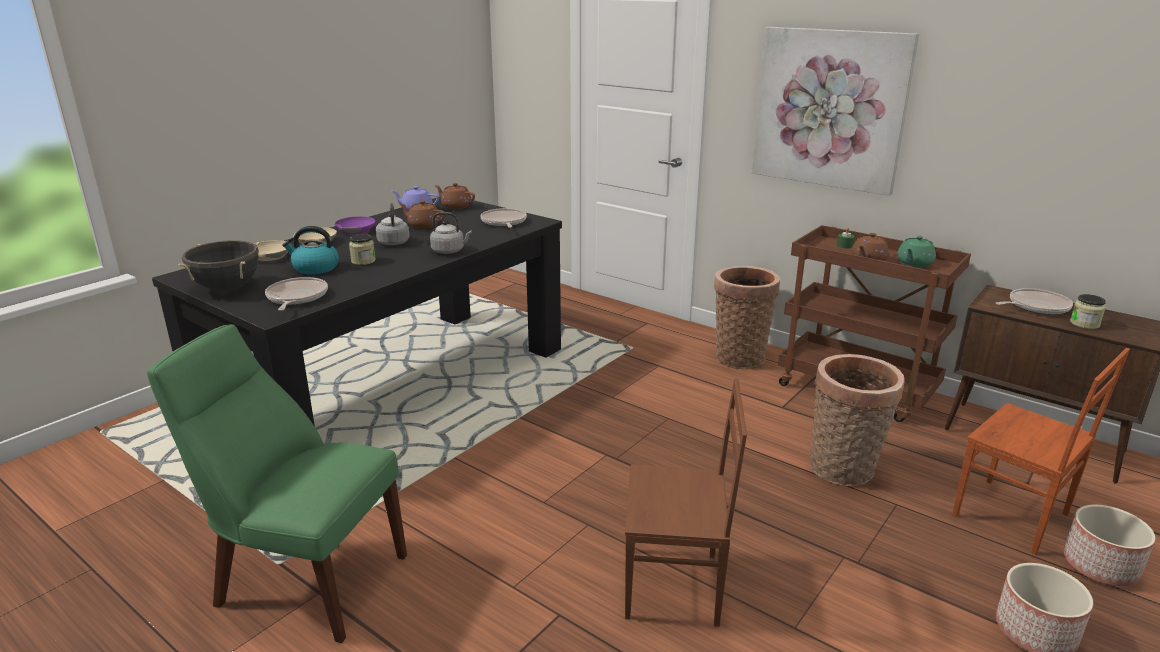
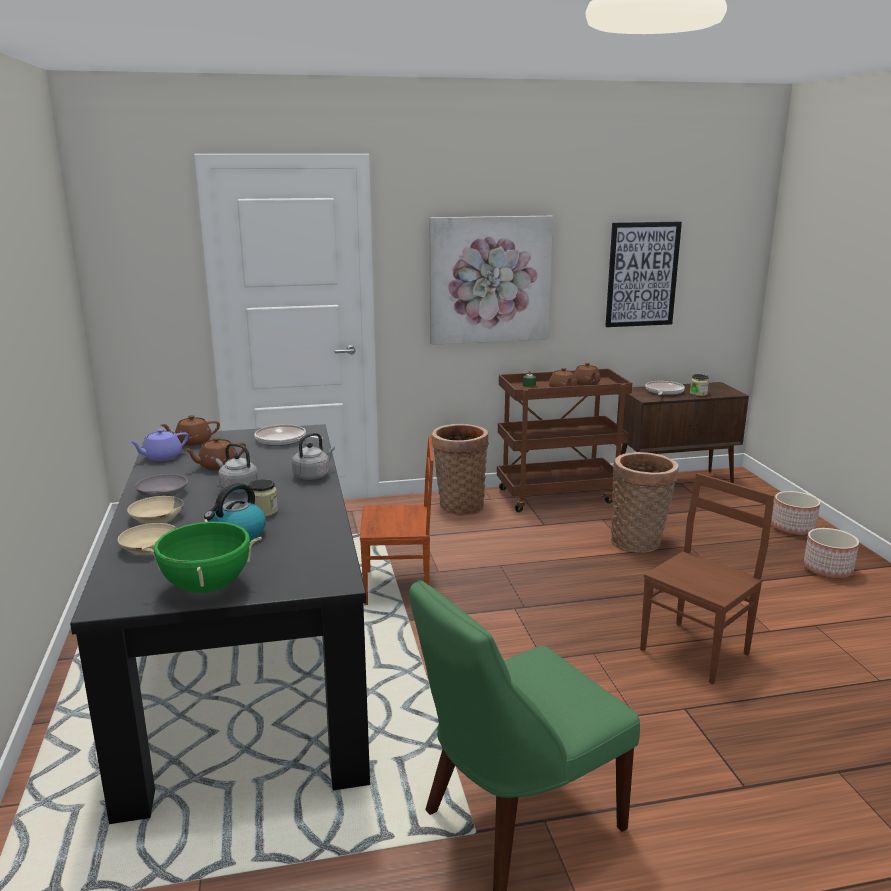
camera: 50 degrees left, 5 degrees down
(227, 288) = (207, 587): black cooking pot -> green cooking pot
(296, 298) = (307, 560): frying pan -> none
(356, 230) = (162, 493): purple bowl -> grey bowl
(914, 263) = (586, 384): green teapot -> brown teapot
(1011, 517) = (733, 525): brown chair -> brown chair (398, 588)
(1052, 131) = (642, 274): none -> picture

